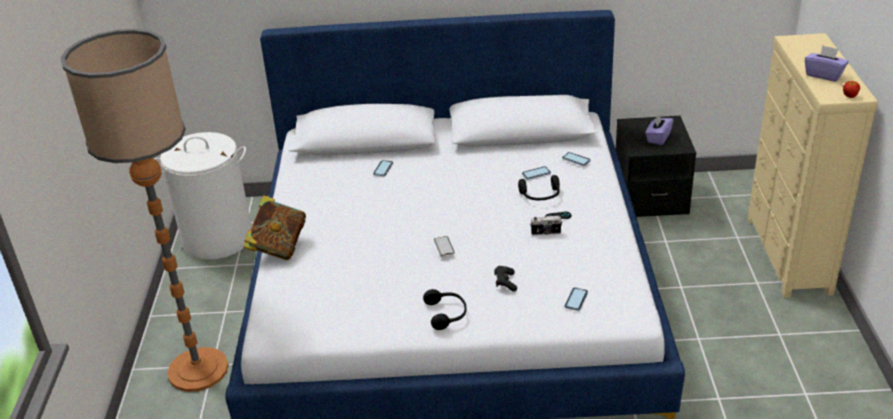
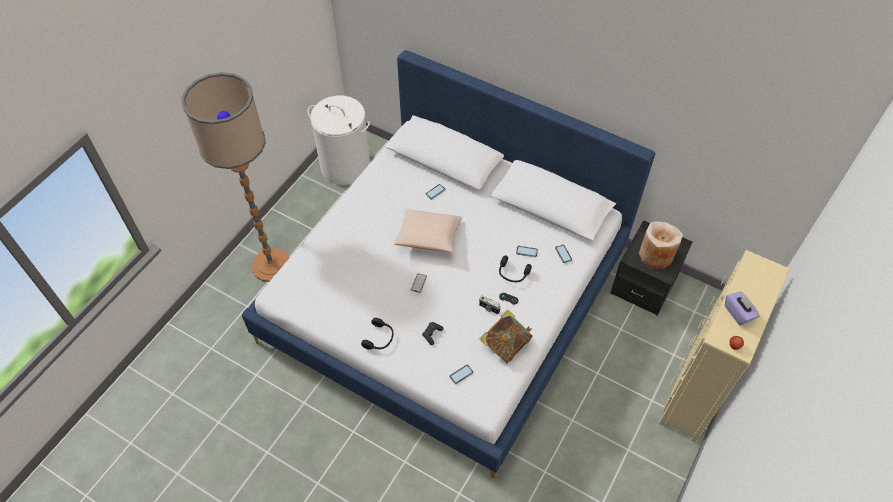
camera: 30 degrees right, 20 degrees up
(278, 247) = (327, 226): book -> book (505, 344)
(414, 206) = (428, 237): none -> beige pillow
(658, 138) = (656, 255): purple tissue box -> beige vase

